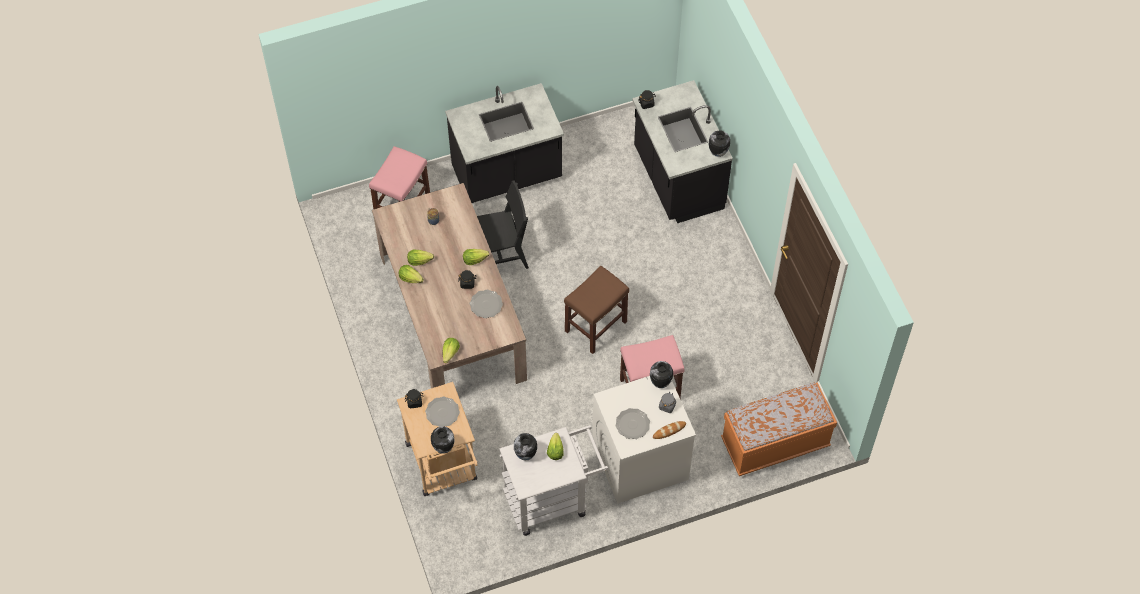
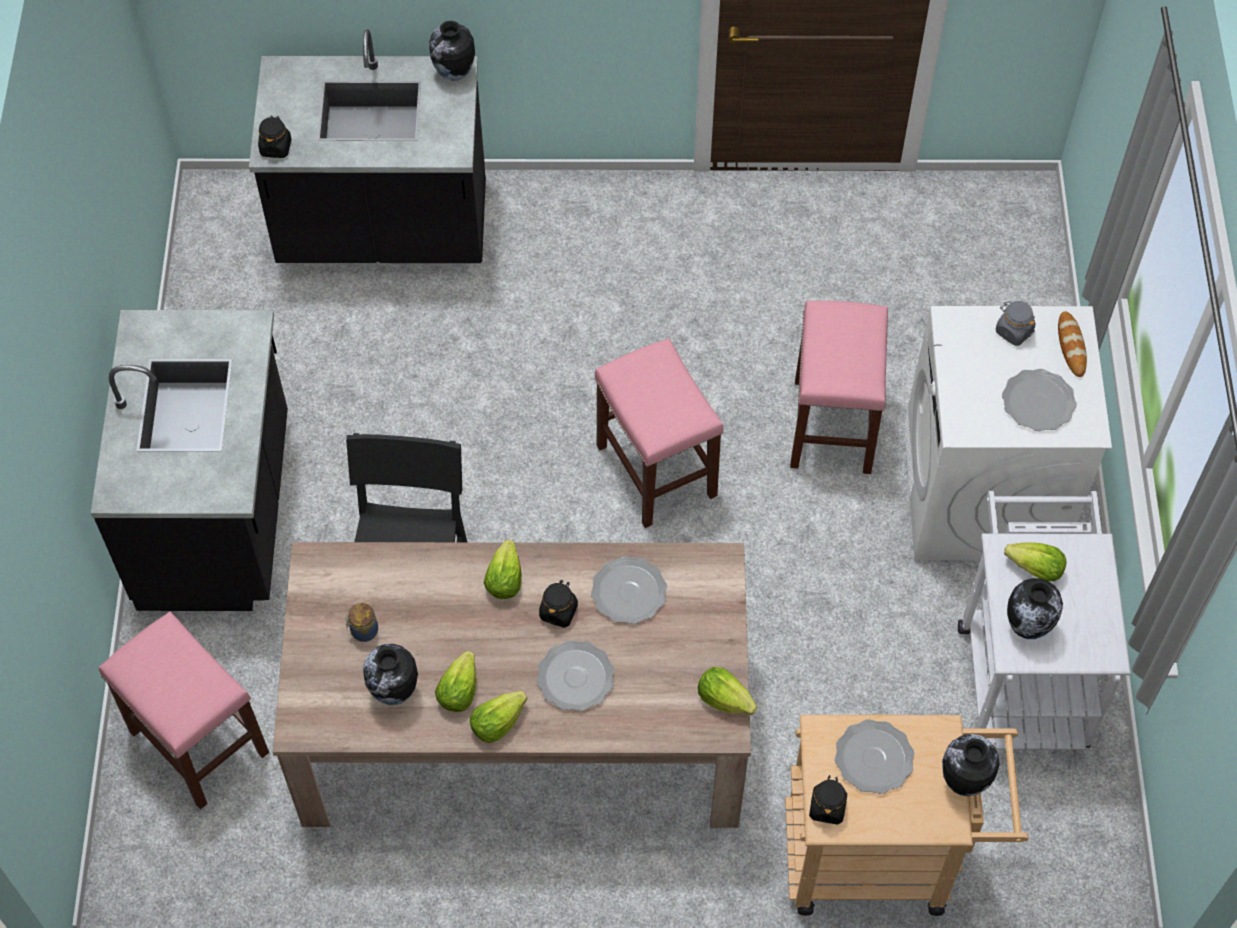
camera: 70 degrees left, 0 degrees up
(440, 298) = (576, 677): none -> plate
(595, 327) = (658, 472): brown stool -> pink stool
(660, 383) = (957, 326): vase -> vase (394, 692)
(775, 444) = (1015, 270): orange bench -> none

